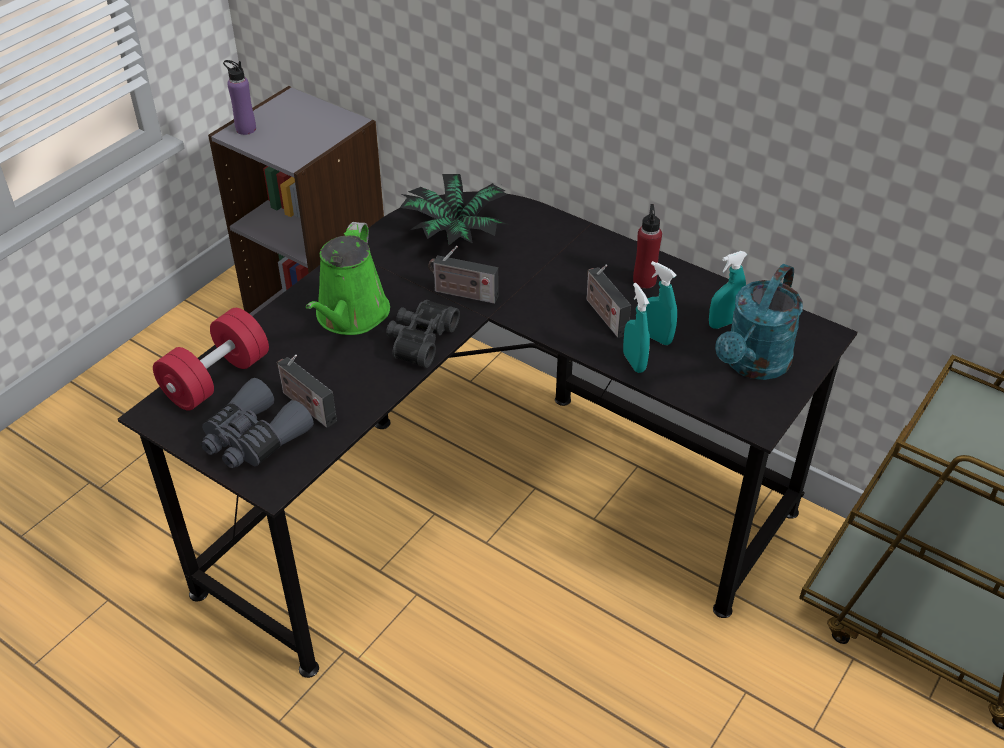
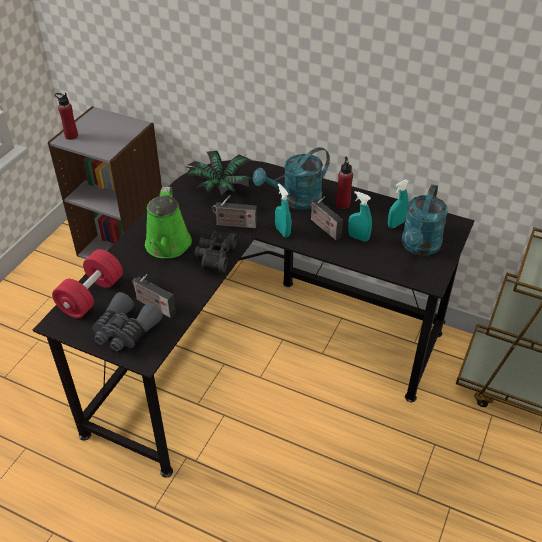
camera: 10 degrees left, 0 degrees up
(246, 129) = (71, 136): purple bottle -> red bottle
(569, 267) = (296, 200): none -> turquoise watering can
(634, 362) = (349, 254): turquoise spray bottle -> turquoise spray bottle (282, 231)

